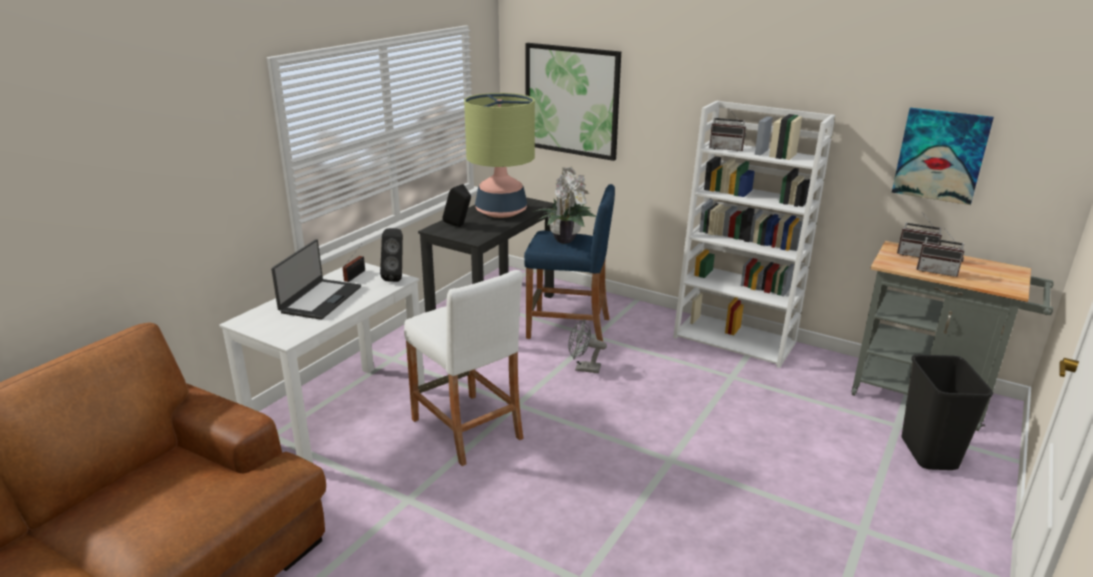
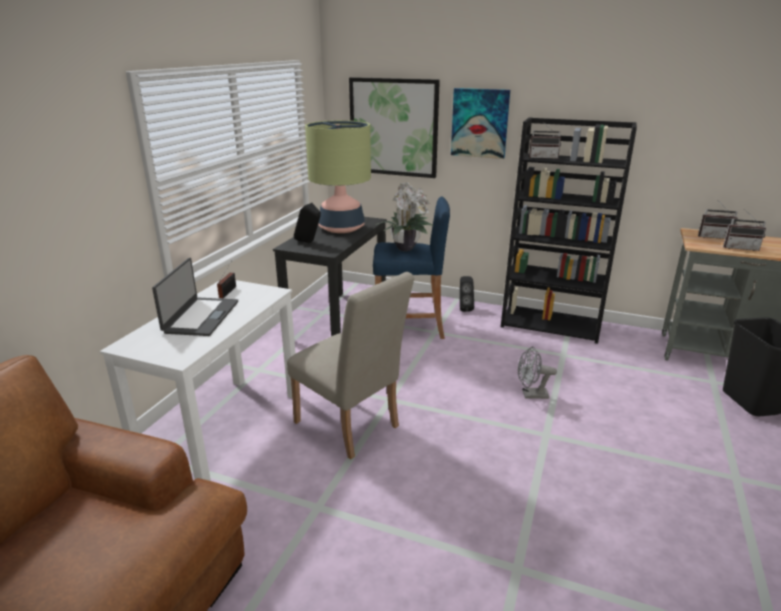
camera: 10 degrees left, 0 degrees up
(396, 277) = (269, 290): black speaker -> black speaker (464, 308)
(466, 429) = (351, 428): white stool -> beige chair
(583, 368) = (436, 360): grey fan -> grey fan (531, 395)
(735, 340) = (552, 324): white bookcase -> black bookcase
(940, 155) = (728, 151): picture -> picture (480, 123)

